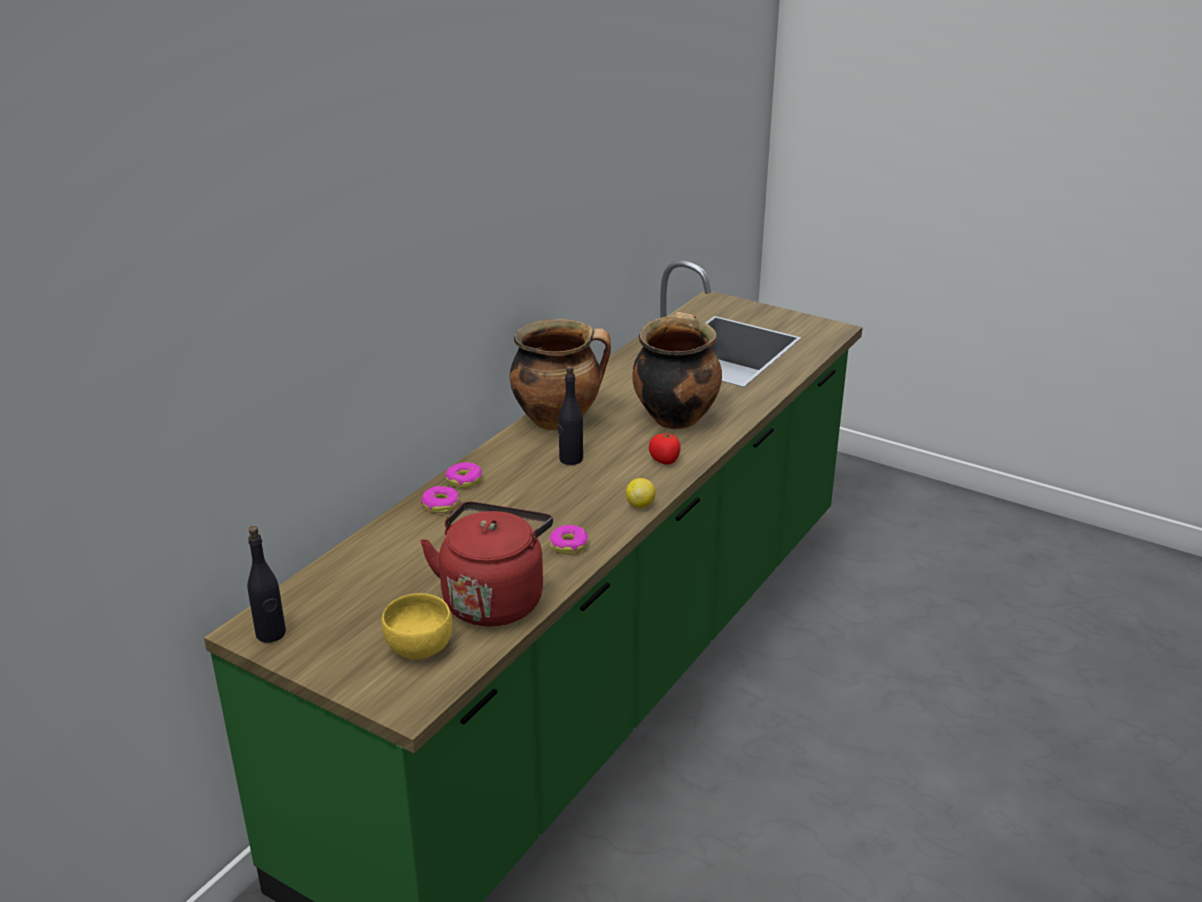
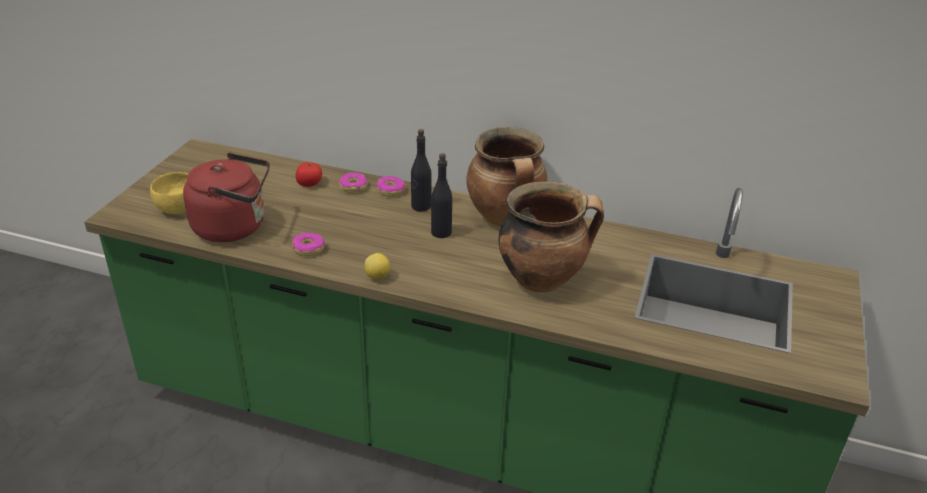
camera: 75 degrees right, 5 degrees up
(271, 634) = (194, 156): black bottle -> black bottle (420, 206)
(665, 460) = (458, 281): tomato -> tomato (309, 183)

